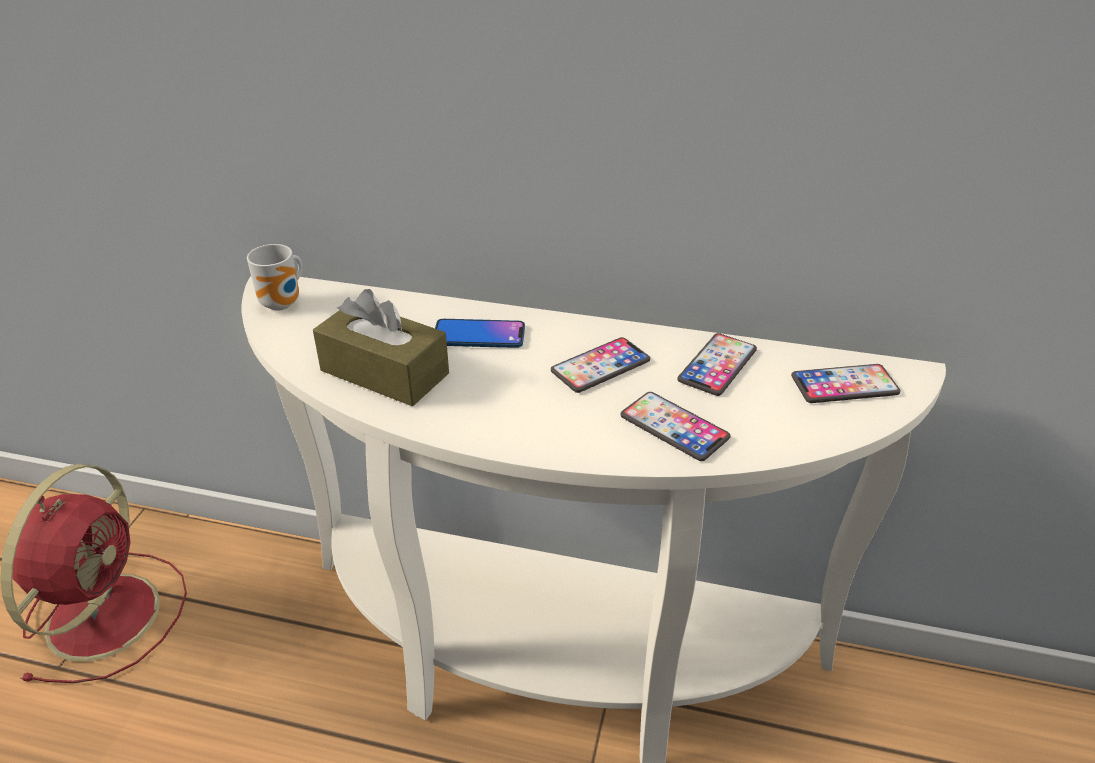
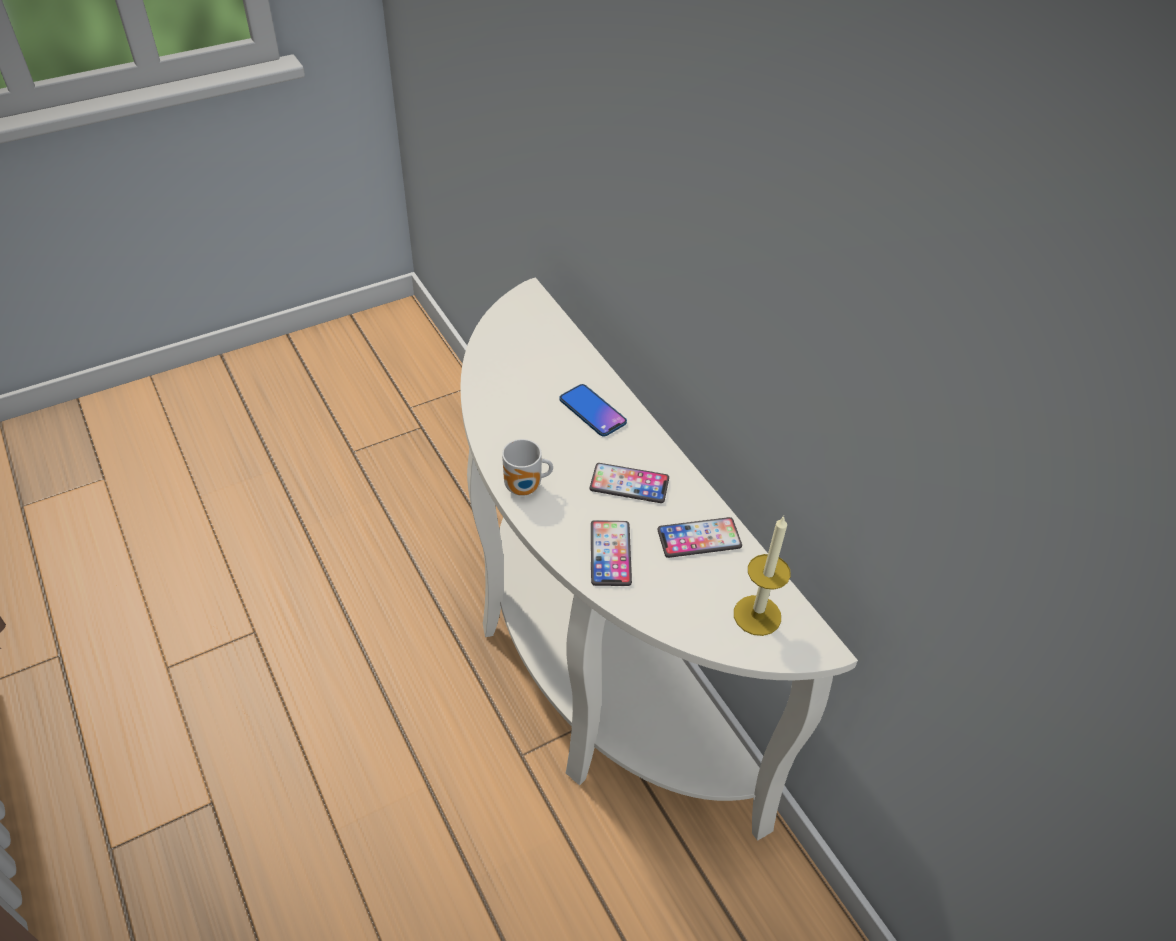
camera: 45 degrees right, 10 degrees up
(106, 612) = (400, 437): red fan -> none
(284, 303) = (520, 313): mug -> mug (525, 488)
(384, 372) = (512, 398): brown tissue box -> none
(844, 385) = (757, 615): phone -> candle

